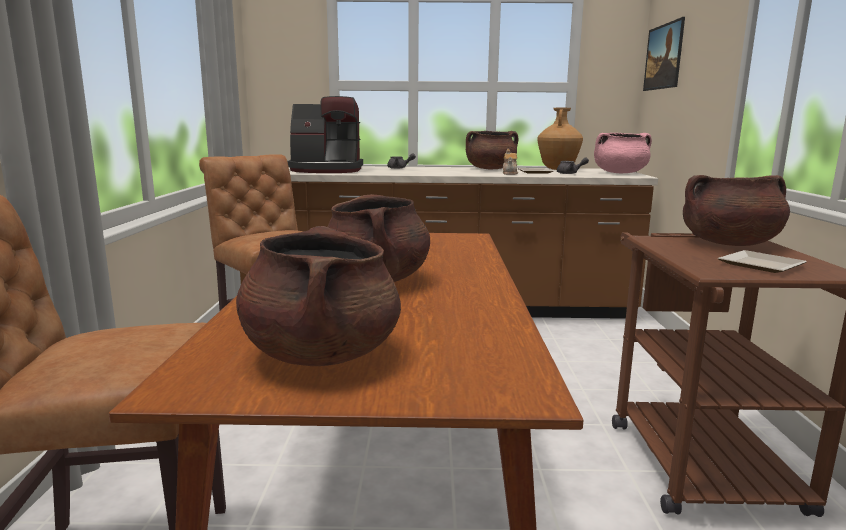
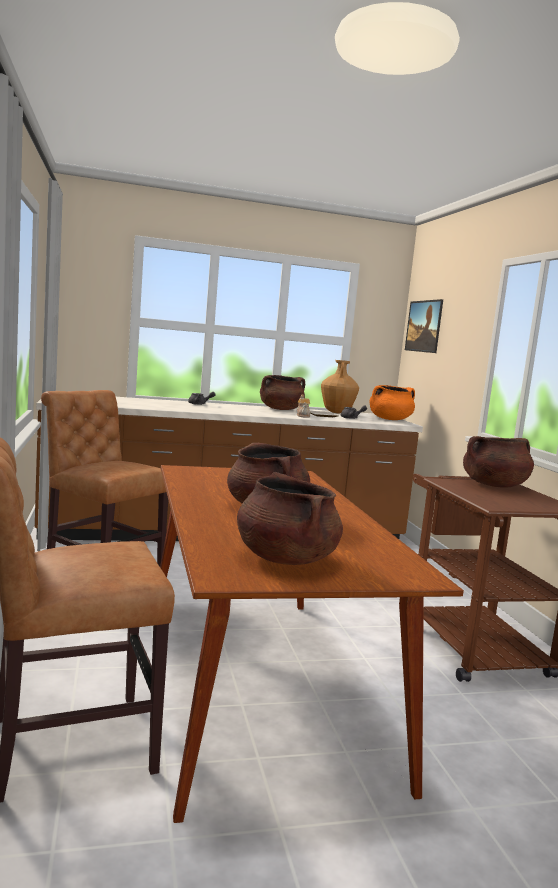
camera: 15 degrees left, 5 degrees down
(326, 170) = (136, 403): coffee machine -> none
(620, 173) = (390, 419): pink cooking pot -> orange cooking pot
(764, 265) = (522, 502): plate -> none

